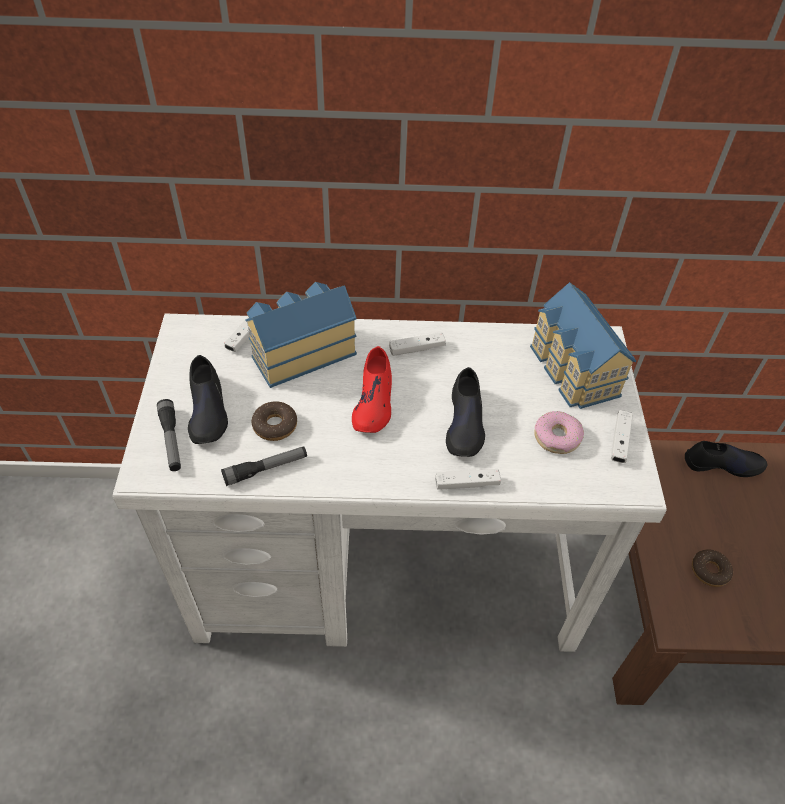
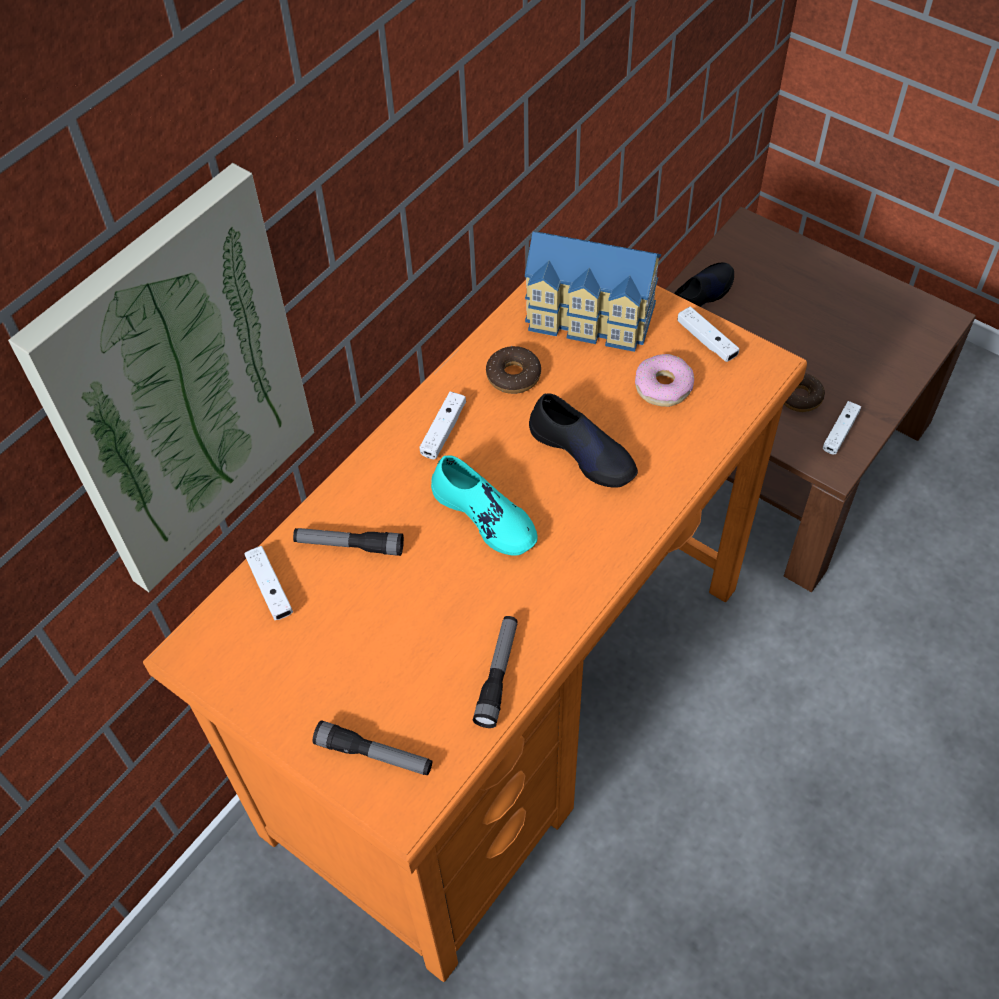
camera: 50 degrees left, 5 degrees up
(207, 410) = (359, 692): black shoe -> none
(244, 168) = (178, 388): none -> picture
(275, 425) = (441, 632): donut -> donut (513, 376)
(300, 352) = (349, 545): toy house -> flashlight
(374, 401) = (485, 515): red shoe -> turquoise shoe
(387, 566) = (508, 702): white desk -> orange desk
(467, 483) = (661, 498): white game controller -> white game controller (840, 432)

